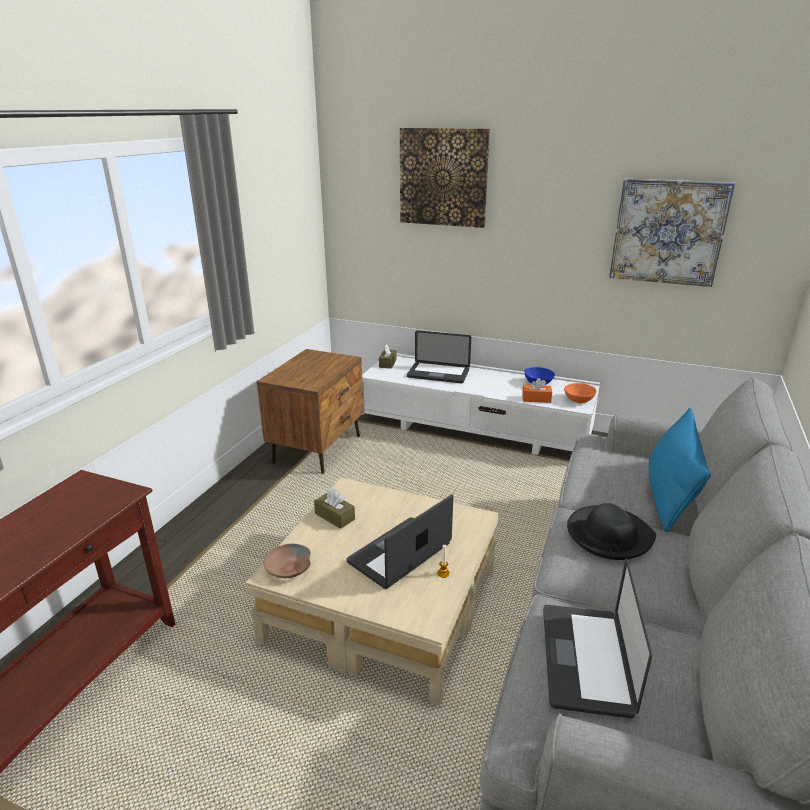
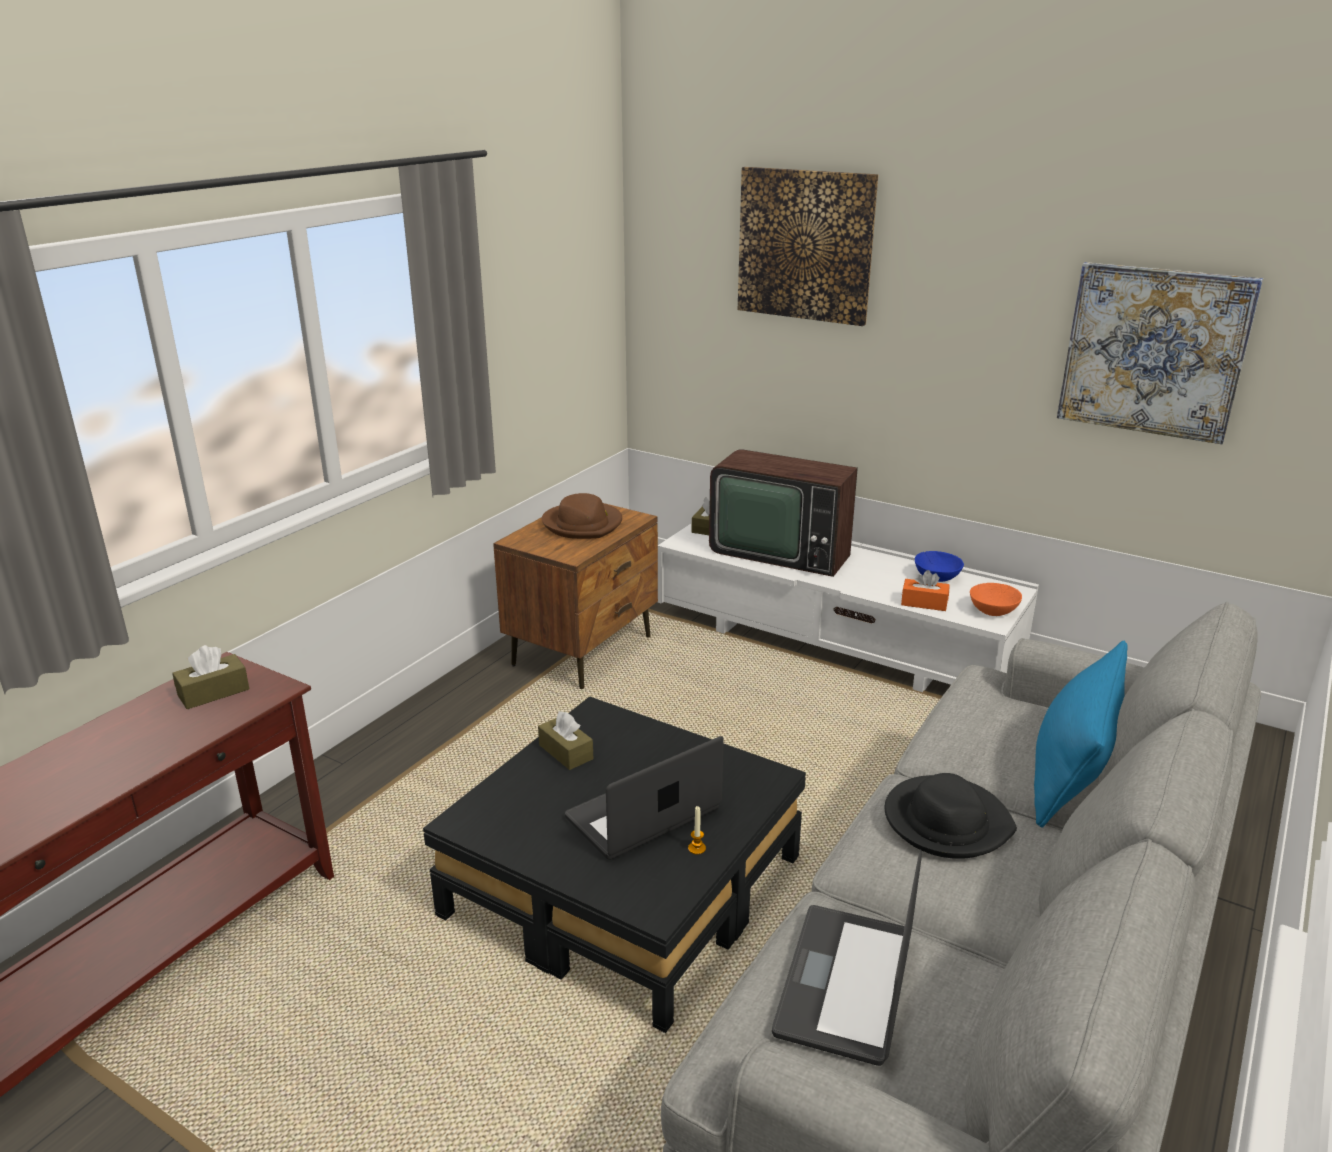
camera: 10 degrees right, 0 degrees up
(76, 500) = (213, 692): none -> brown tissue box
(288, 568) = (484, 816): brown bowl -> none
(314, 365) = (583, 524): none -> brown hat
(384, 605) = (624, 888): beige coffee table -> black coffee table
(438, 374) = (780, 550): laptop -> television

